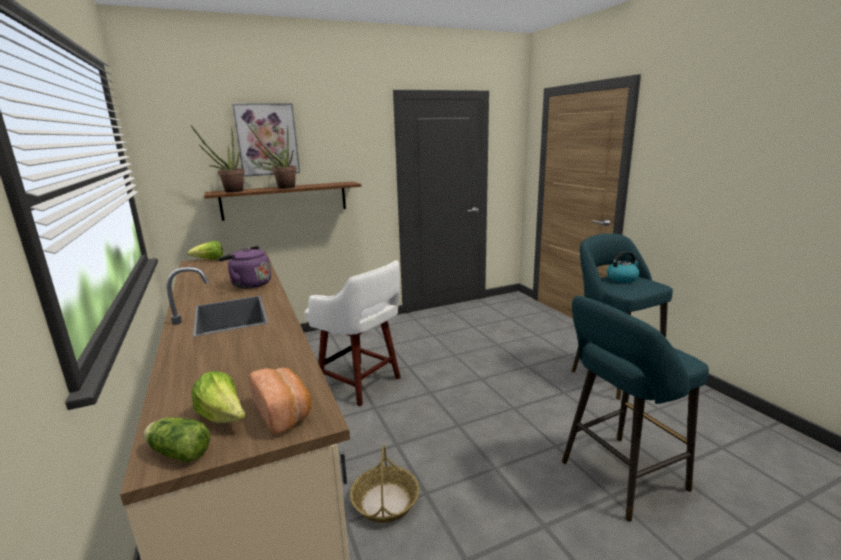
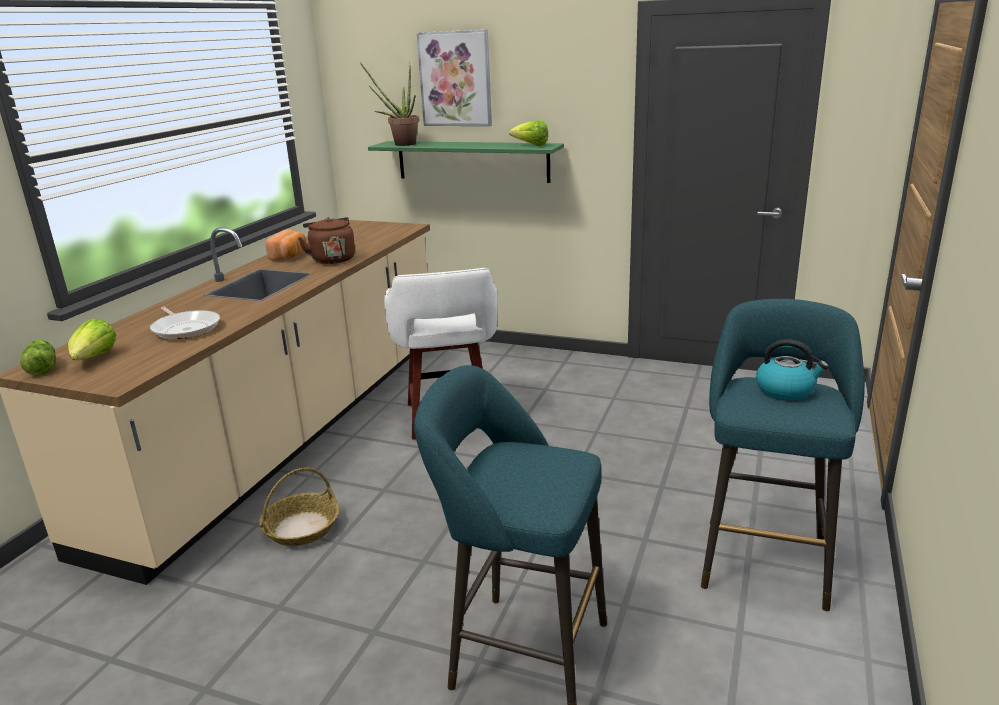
camera: 45 degrees right, 5 degrees up
(210, 260) = (365, 224): lettuce -> lettuce (531, 145)
(249, 284) = (332, 259): purple kettle -> brown kettle
(254, 361) = (185, 328): none -> frying pan
(282, 187) = (458, 145): potted plant -> none
(284, 412) = (119, 370): bread -> bread (290, 256)
(285, 200) = (472, 161): brown shelf -> green shelf

